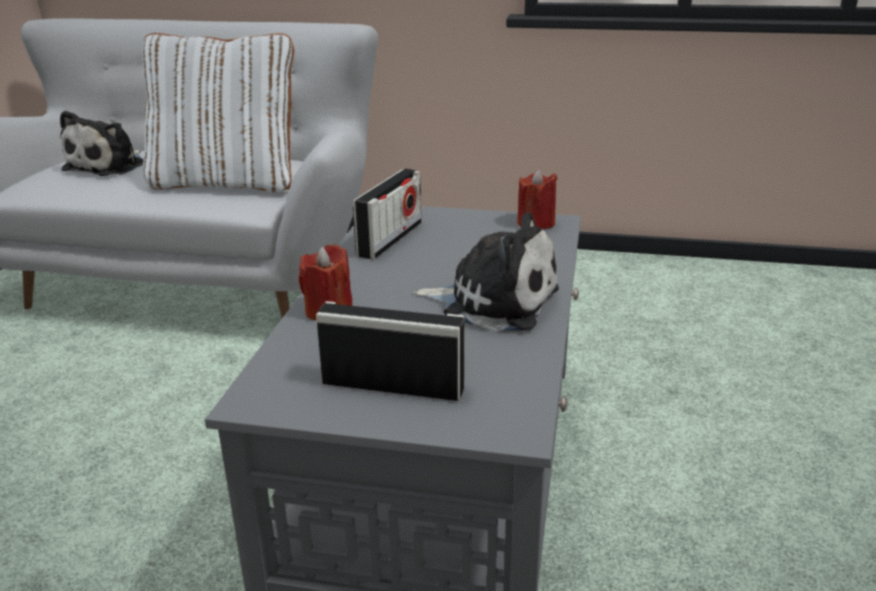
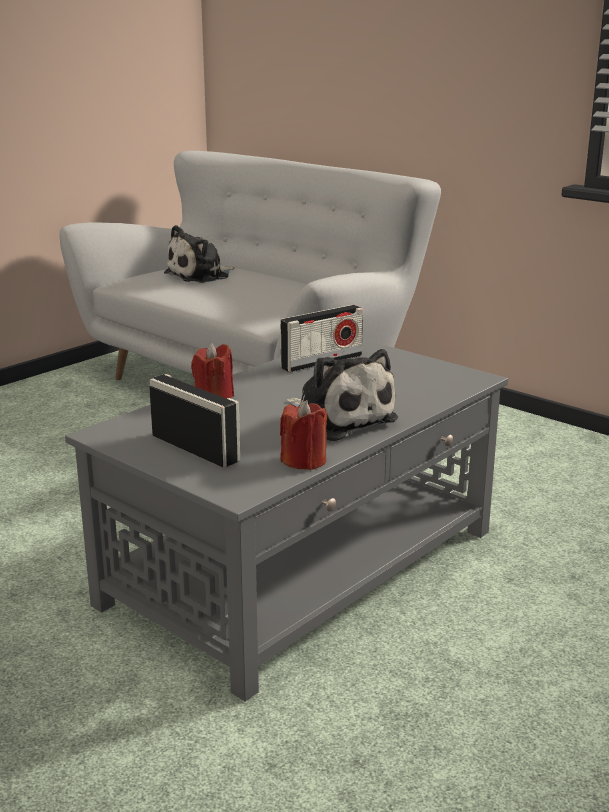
camera: 30 degrees right, 5 degrees down
(227, 182) = (270, 302): white pillow -> none
(536, 223) = (457, 375): red candle -> red candle (304, 461)

